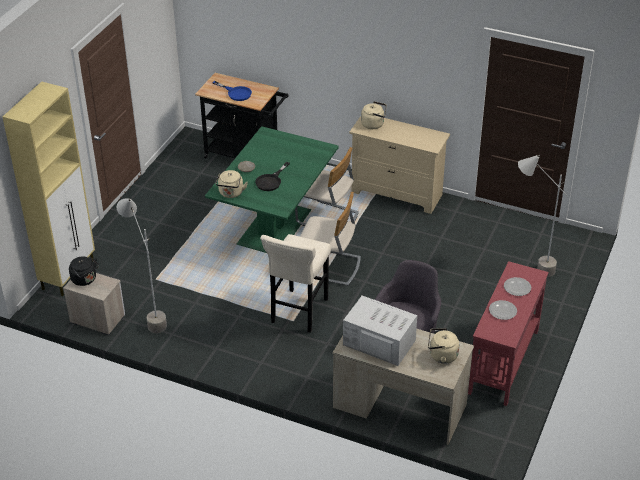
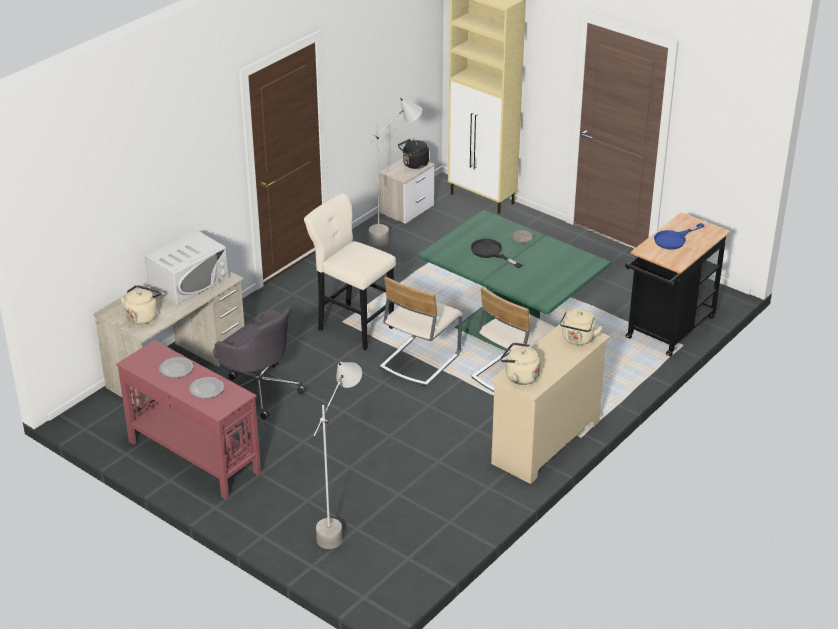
camera: 105 degrees right, 5 degrees down
(231, 193) = (477, 224): beige kettle -> beige kettle (519, 377)

